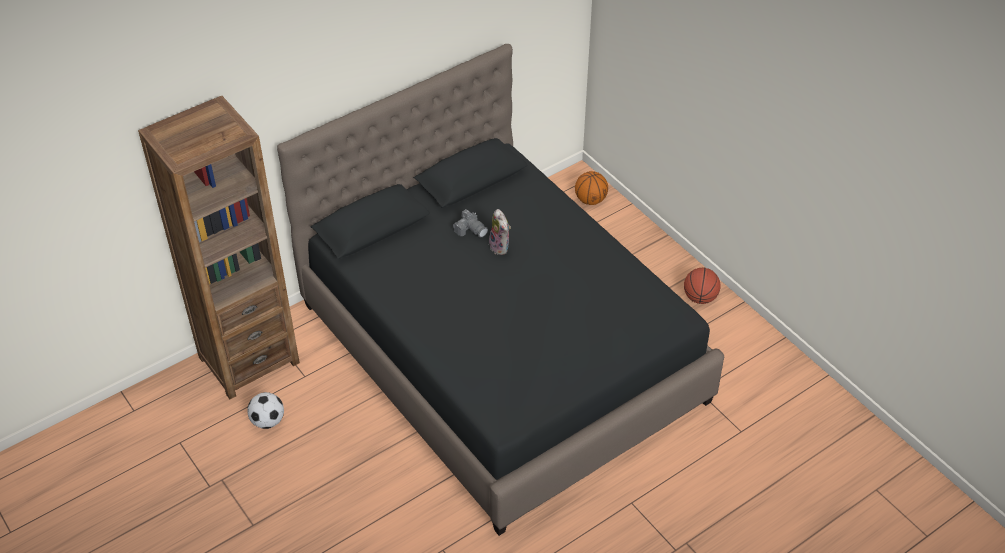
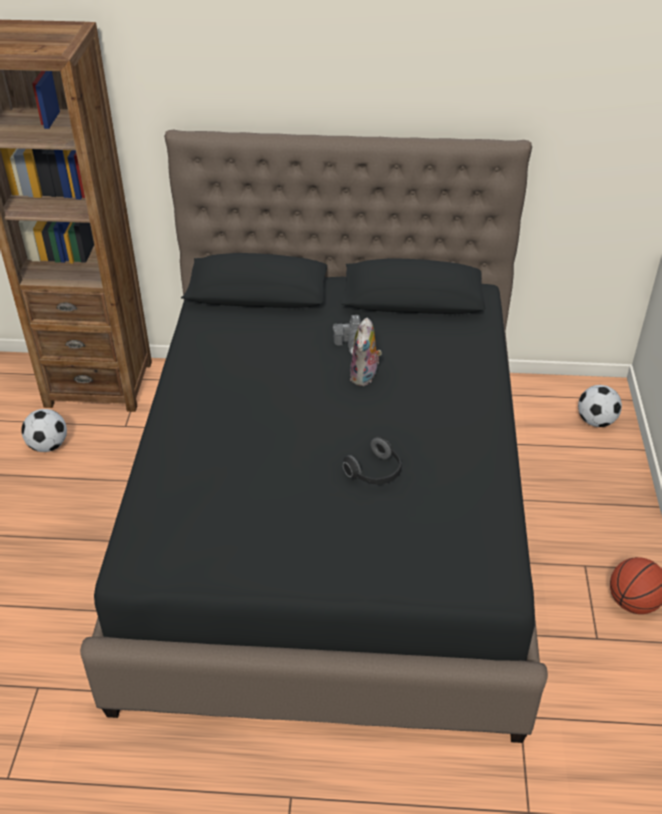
camera: 40 degrees right, 5 degrees down
(567, 299) = (375, 473): none -> headphones
(590, 200) = (595, 421): basketball -> football

